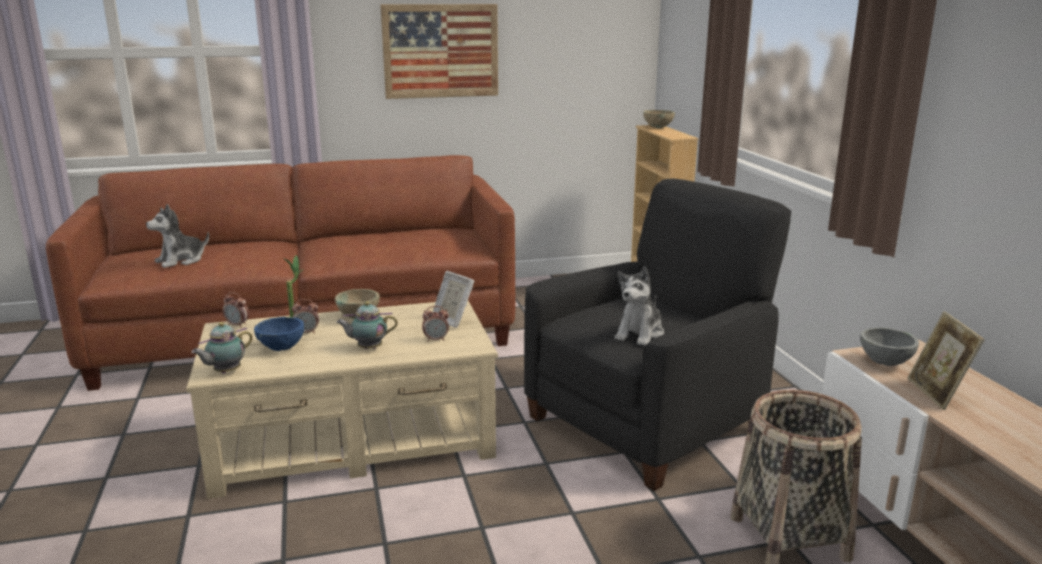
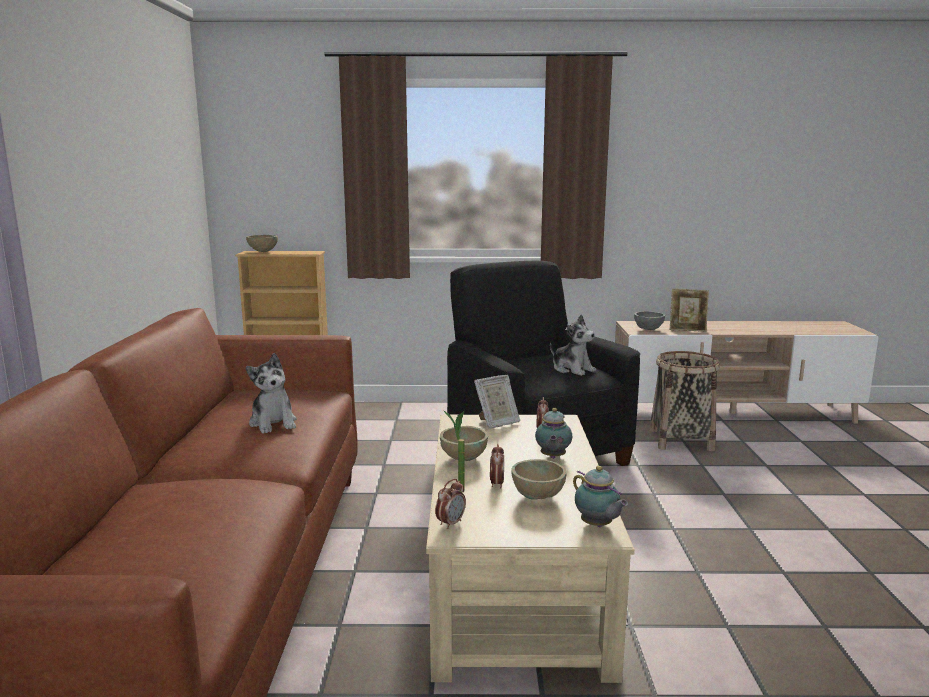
camera: 75 degrees left, 5 degrees down
(181, 260) = (176, 552): plush toy -> plush toy (273, 423)
(282, 348) = (538, 496): blue bowl -> beige bowl
(441, 51) = (92, 185): picture -> none

